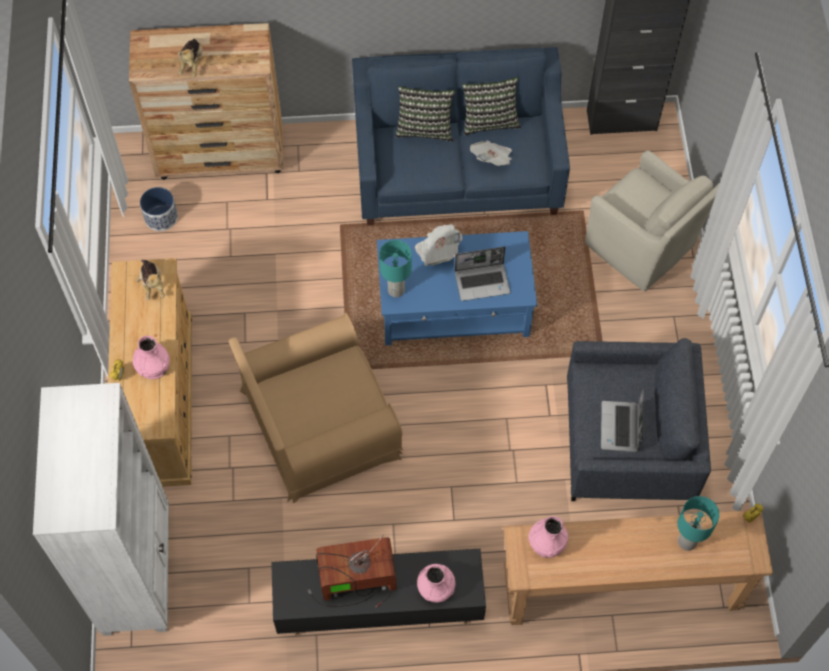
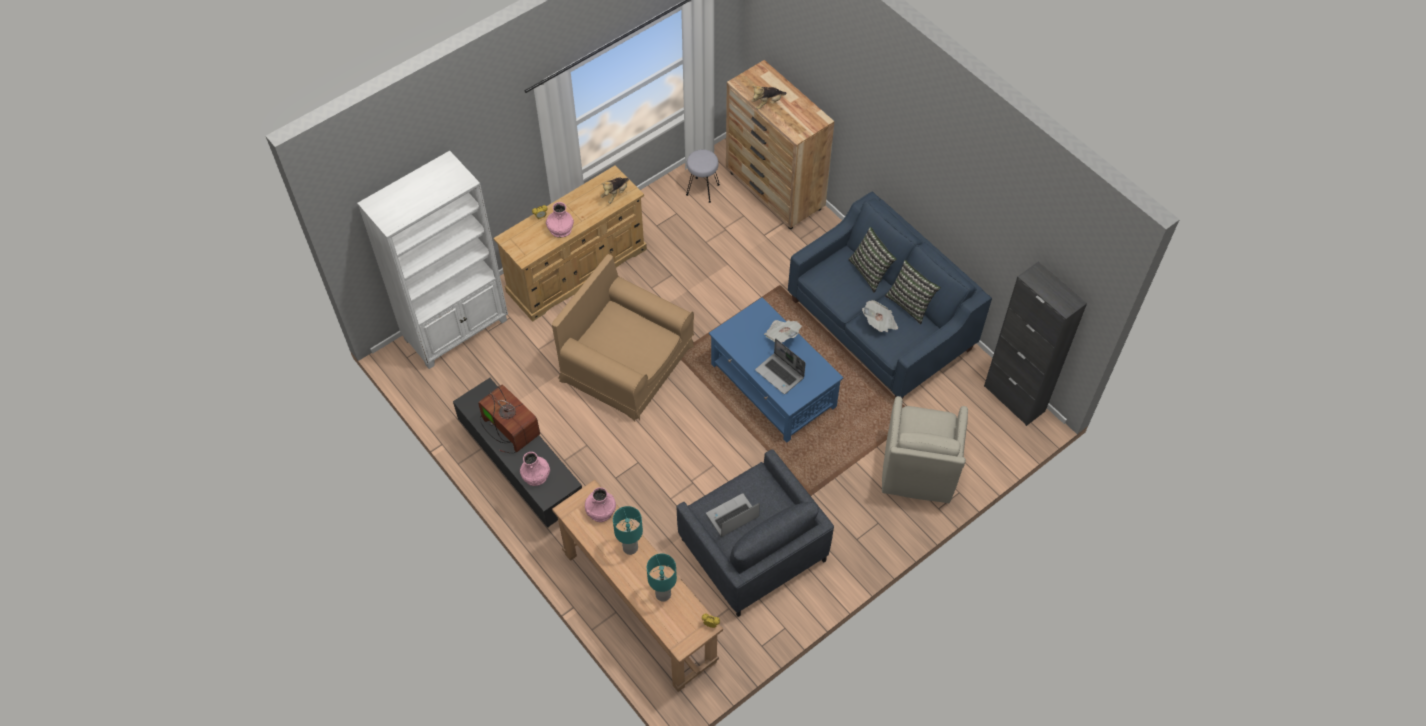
camera: 55 degrees right, 5 degrees down
(161, 217) = (702, 190): planter -> grey stool
(396, 290) = (732, 330): turquoise table lamp -> turquoise table lamp (630, 548)

